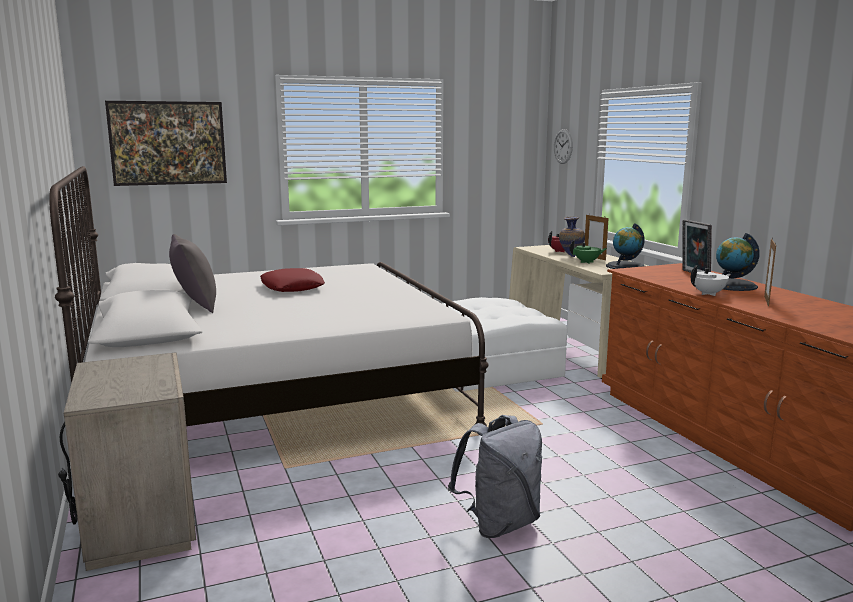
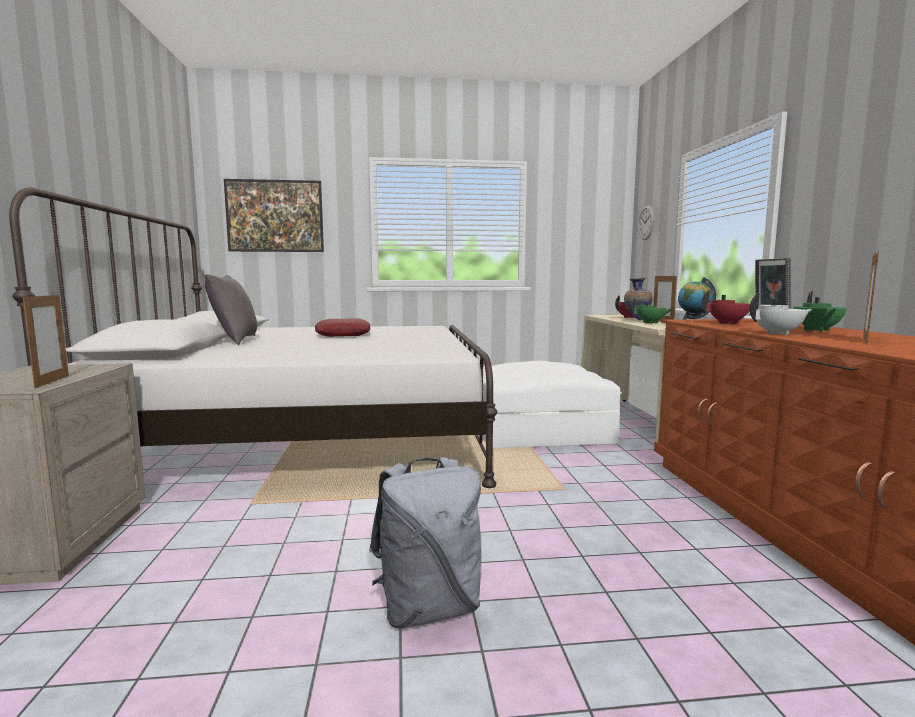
camera: 15 degrees right, 5 degrees down
(161, 382) = (52, 381): none -> picture frame
(664, 275) = (728, 323): none -> red teapot
(731, 285) = (816, 330): globe -> green teapot

